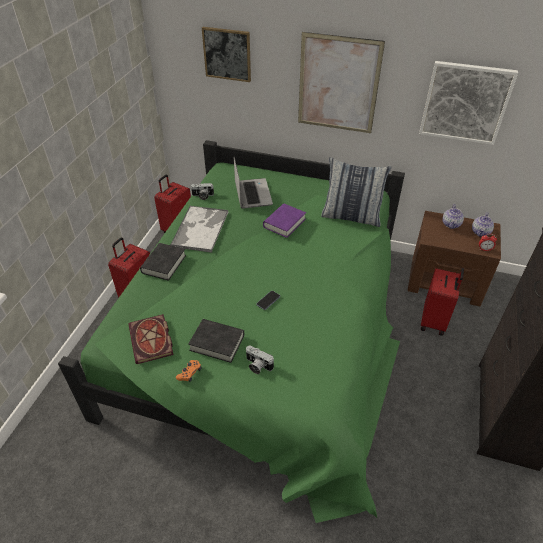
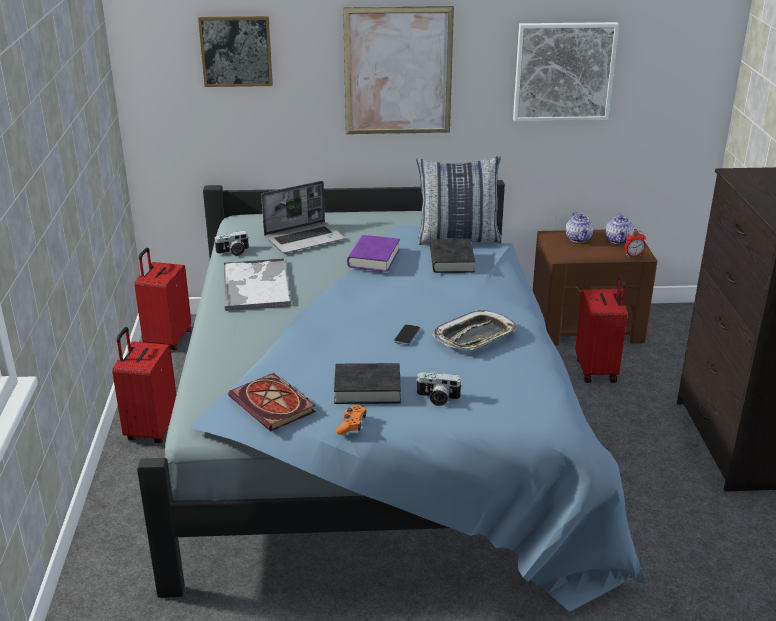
camera: 20 degrees left, 15 degrees down
(164, 264) = (229, 330): black book -> black book (451, 261)
(252, 194) = (305, 239): laptop -> laptop turned 90 degrees clockwise
(267, 333) = (378, 431): green bed -> blue bed
(313, 314) = (475, 337): none -> tray

